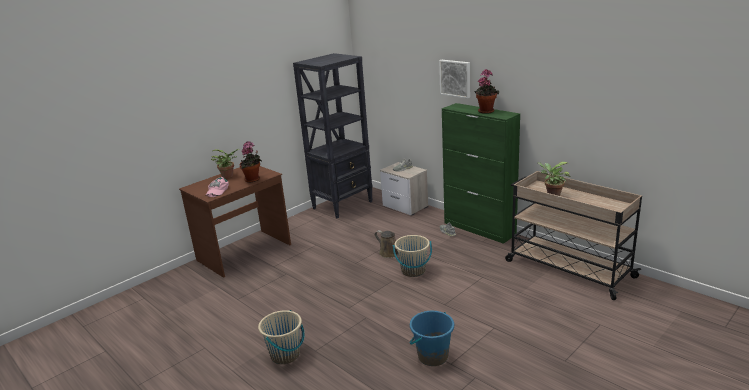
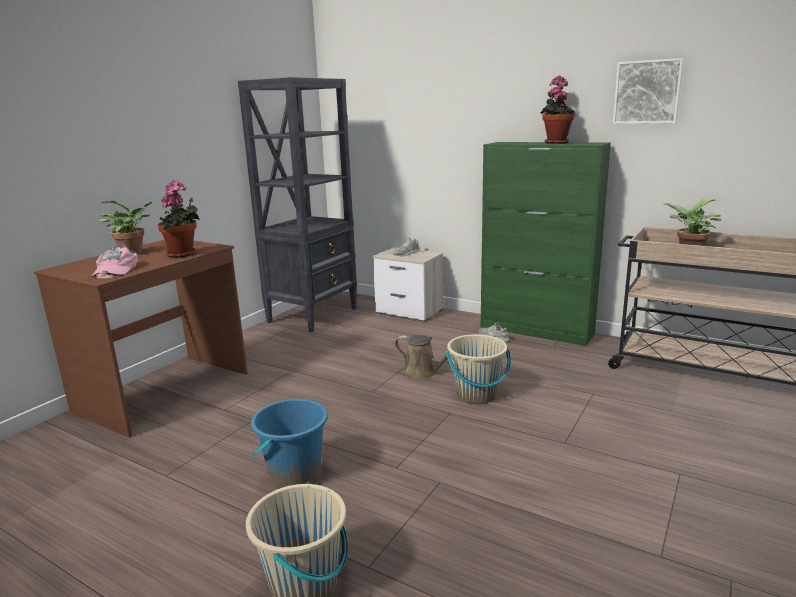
camera: 15 degrees left, 5 degrees down
(432, 356) = (615, 545): blue bucket -> blue bucket (295, 476)
(455, 78) = (497, 103): picture -> picture (647, 92)

